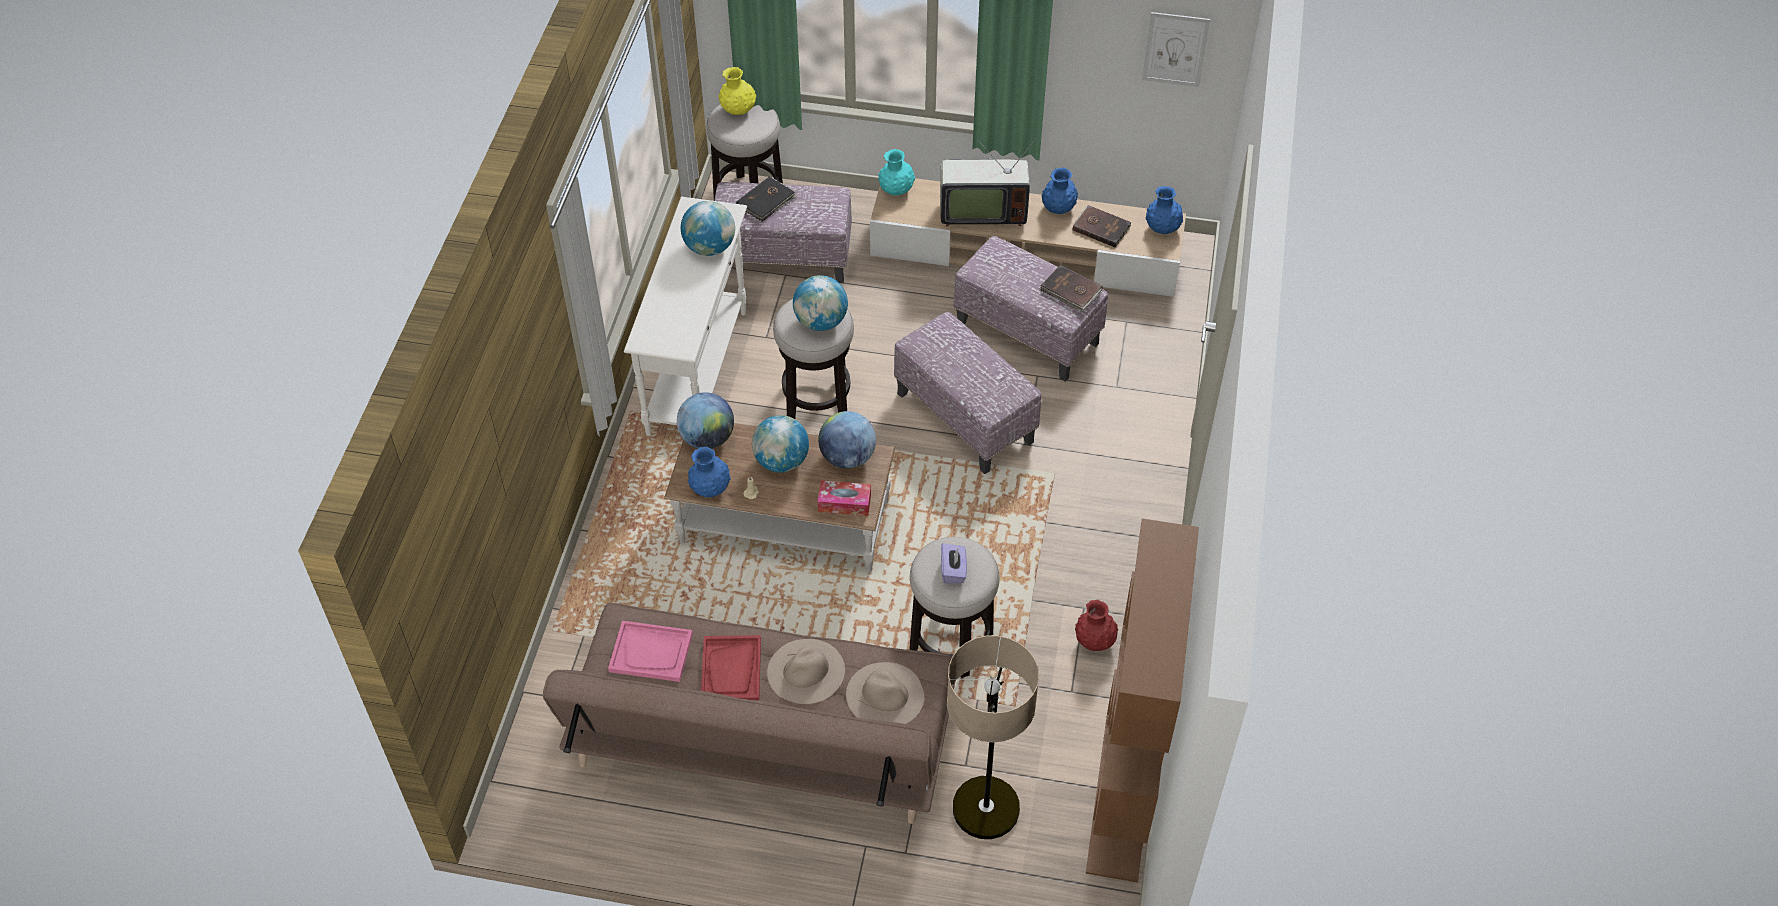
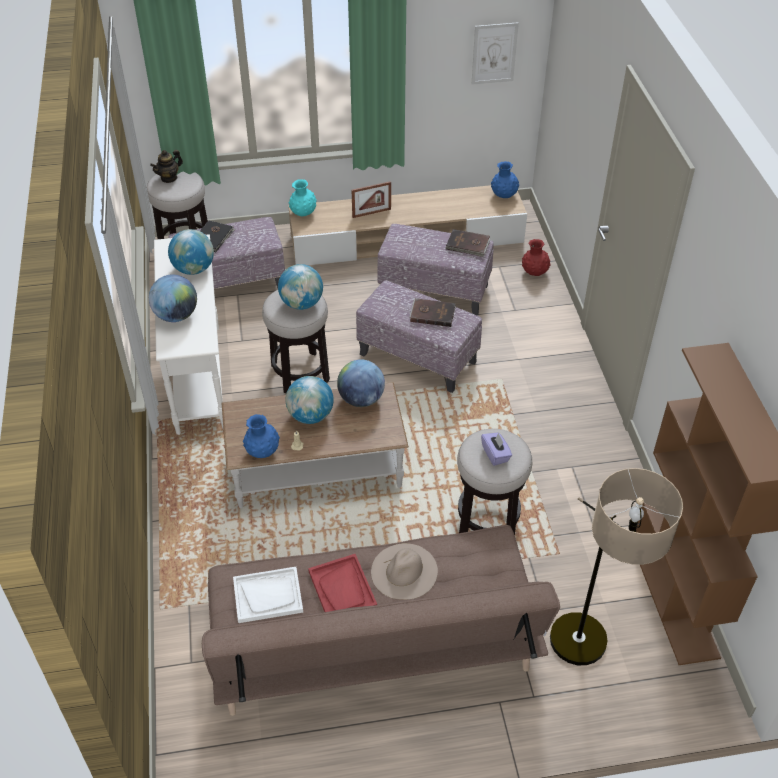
camera: 20 degrees left, 5 degrees down
(651, 652) = (268, 595): pink tray -> white tray
(707, 439) = (243, 415): globe -> globe (176, 315)
(738, 111) = (169, 178): yellow vase -> teapot
(844, 503) = (375, 433): tissue box -> none
(885, 695) = (476, 570): beige hat -> none
(981, 211) = (371, 213): television -> picture frame
(1058, 209) = (425, 199): blue vase -> none
(1094, 642) = (592, 488): red vase -> red vase (534, 273)
(1101, 227) = (461, 204): brown book -> brown book (432, 313)

